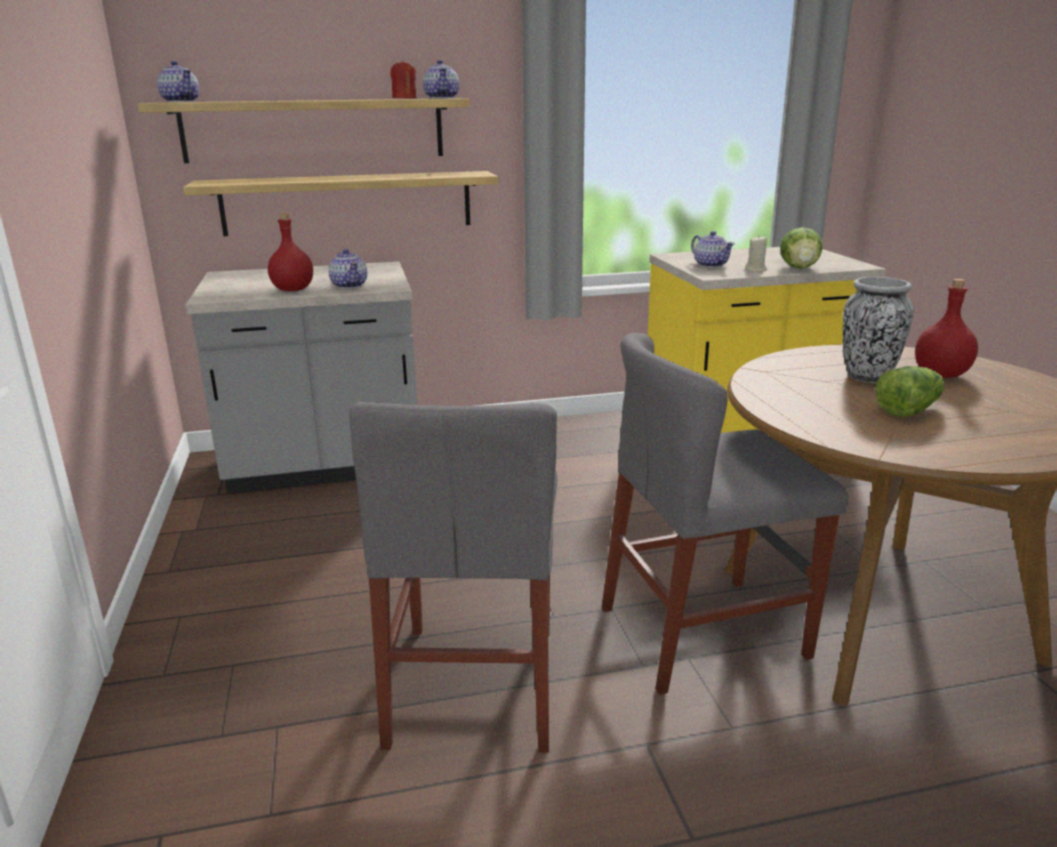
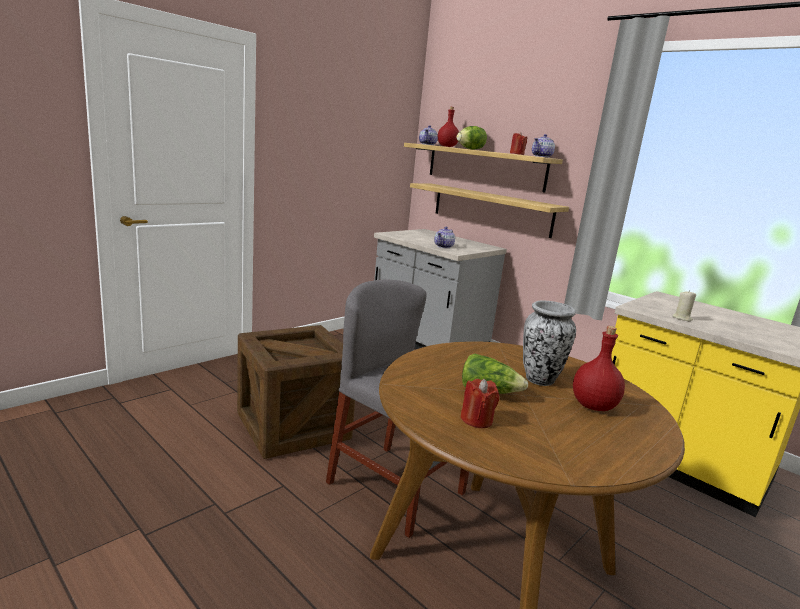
camera: 55 degrees right, 5 degrees down
(293, 290) = (420, 241): red bottle -> red bottle (447, 146)
(473, 684) = (293, 426): grey chair -> crate
(710, 265) = (664, 306): teapot -> none
(799, 268) = (725, 331): lettuce -> lettuce (470, 149)
(989, 433) = (477, 420): none -> red candle

